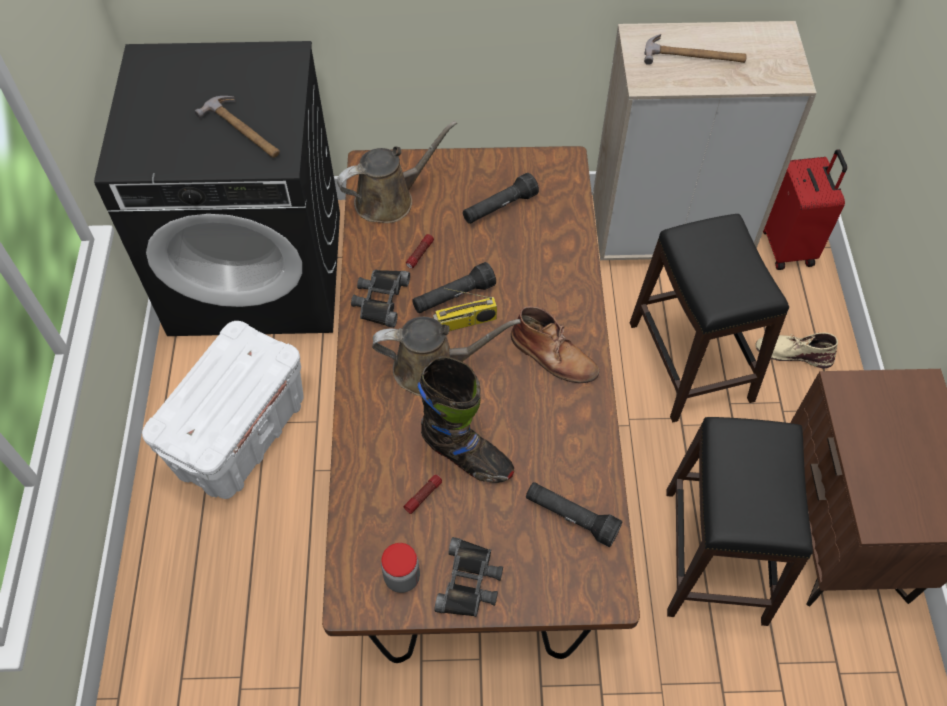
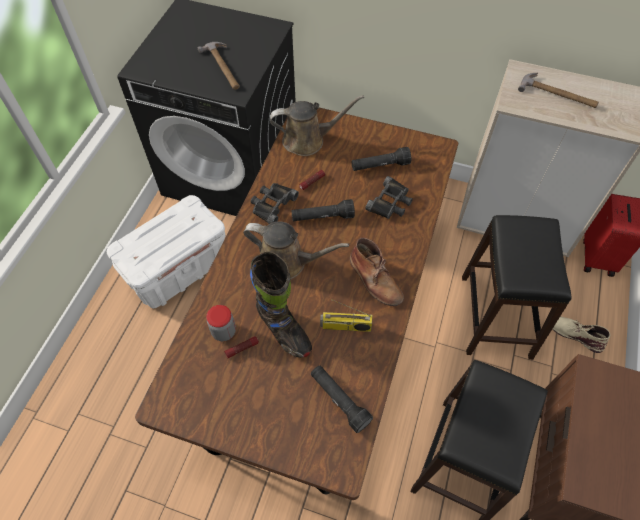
camera: 20 degrees right, 0 degrees up
(402, 577) = (202, 401): jar -> jar (224, 331)
(465, 323) = (322, 237): radio -> radio (345, 326)
(470, 582) = (247, 422): black binoculars -> black binoculars (390, 202)

